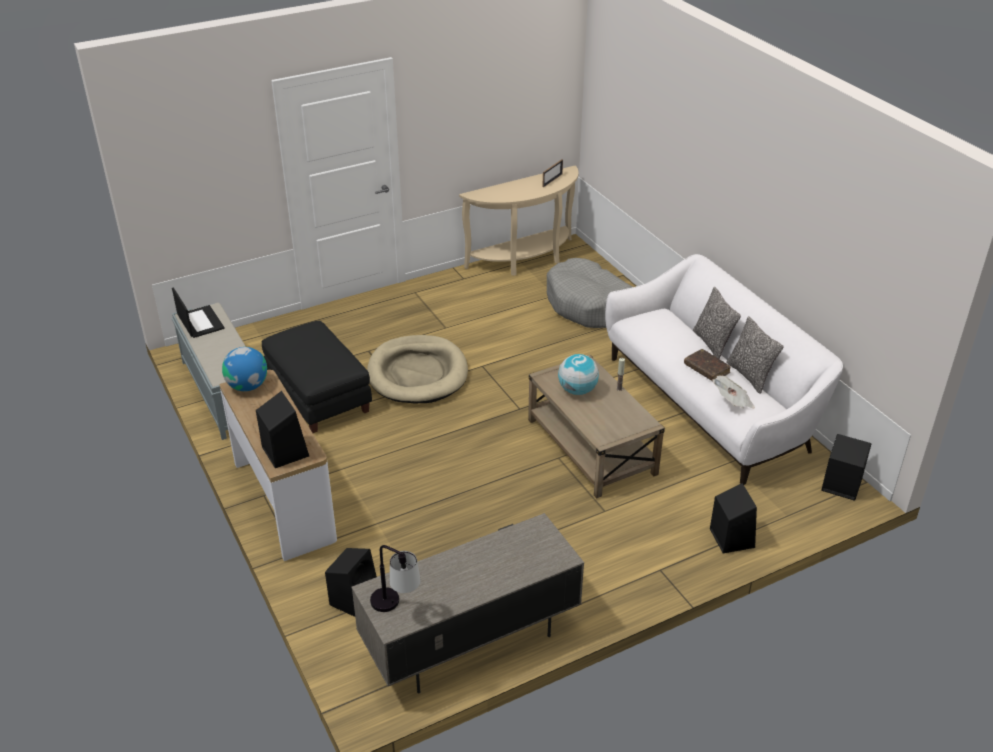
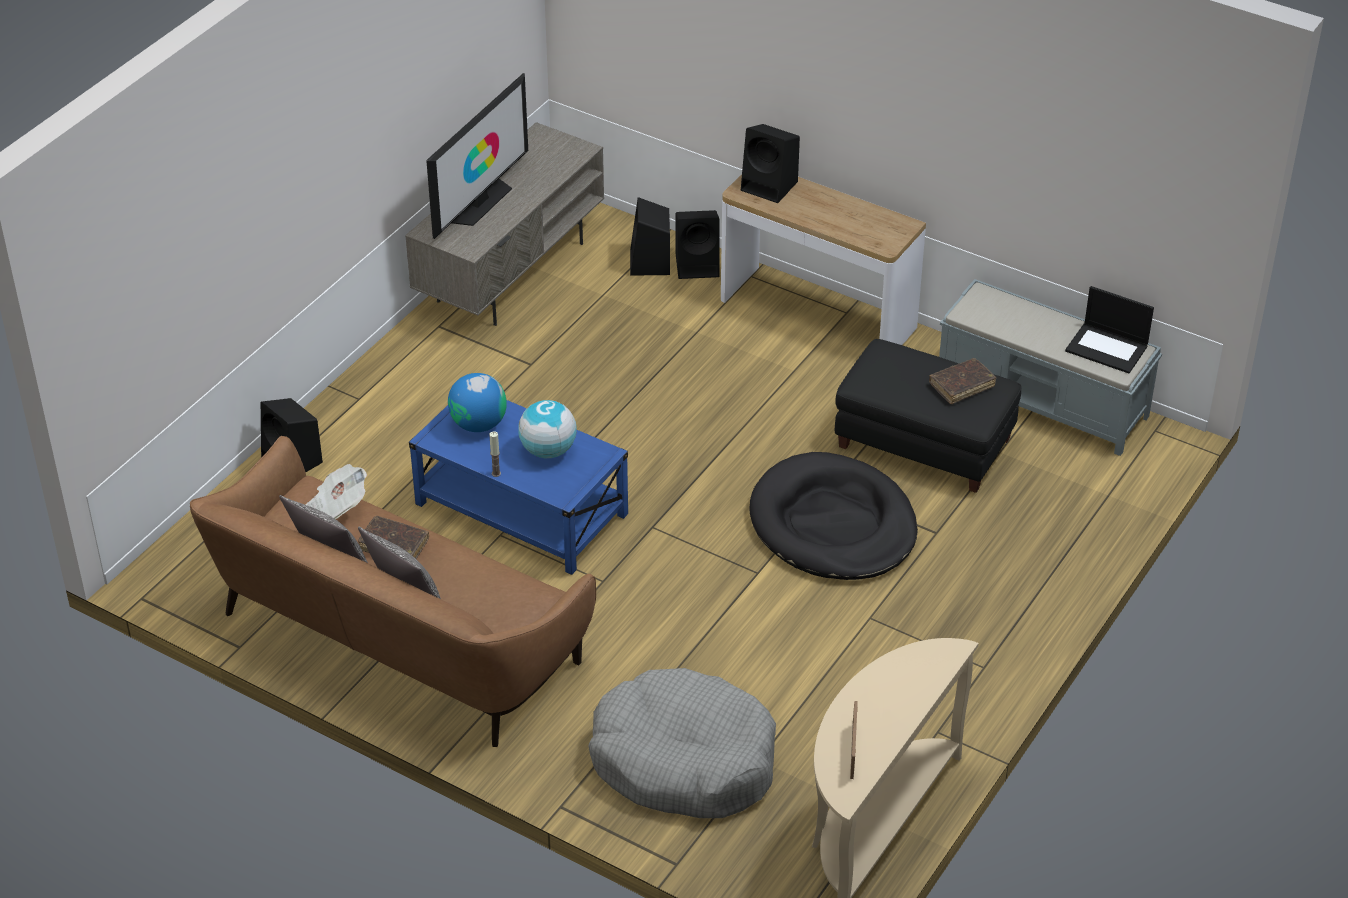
camera: 150 degrees right, 5 degrees up
(247, 386) = (892, 231): globe -> globe (478, 424)
(298, 342) = (961, 385): none -> brown book
(396, 607) = (549, 146): table lamp -> none
(417, 373) = (833, 524): beige dog bed -> black dog bed
(500, 569) = (480, 202): none -> television
(591, 447) = (521, 509): beige coffee table -> blue coffee table
(710, 404) = (395, 639): white sofa -> brown sofa
(840, 485) = (176, 579): black speaker -> black speaker (698, 265)

